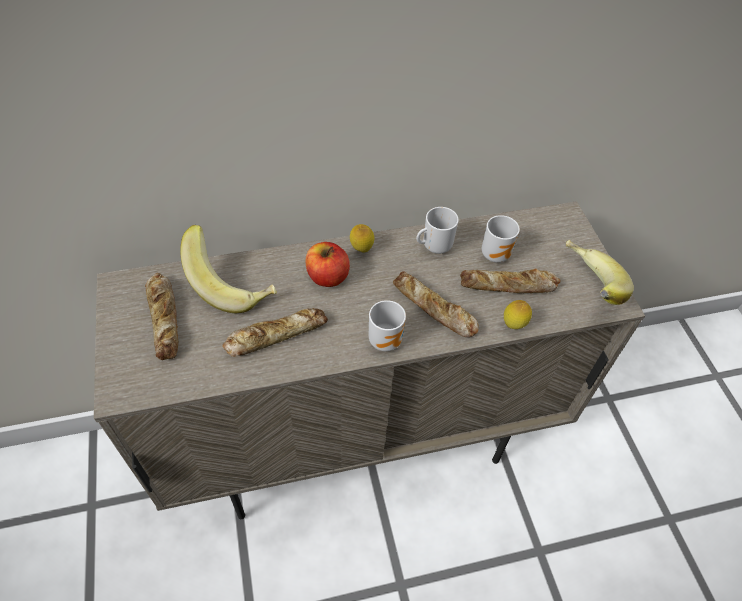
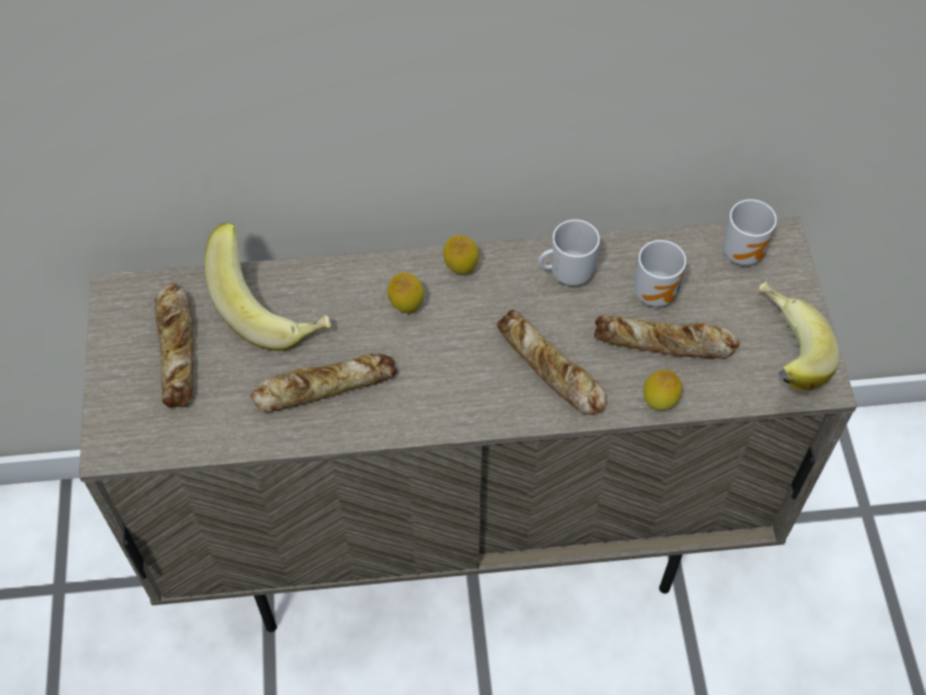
camera: 10 degrees right, 5 degrees up
(327, 277) = (406, 307): apple -> lemon
(387, 340) = (476, 407): mug -> mug (745, 252)

